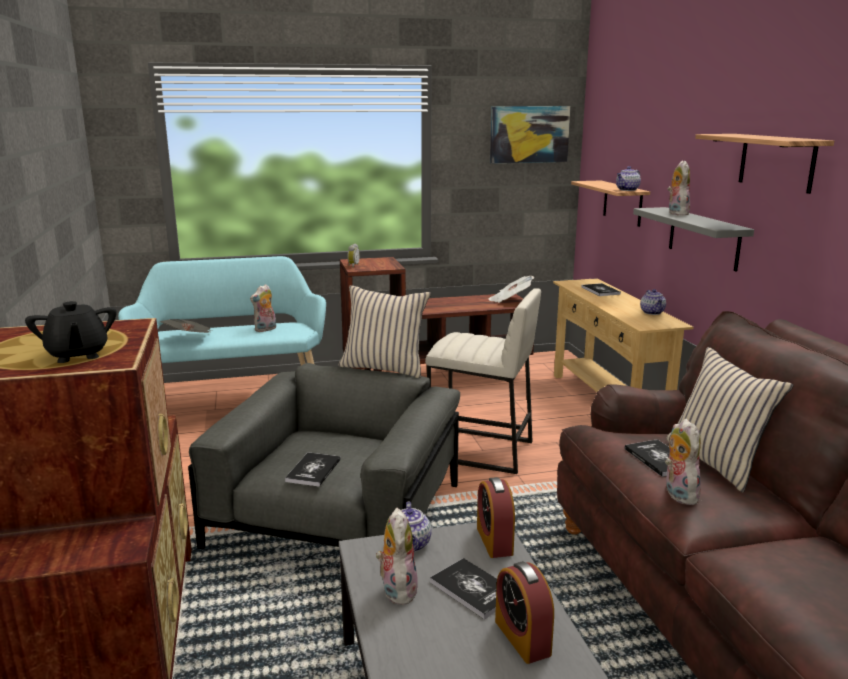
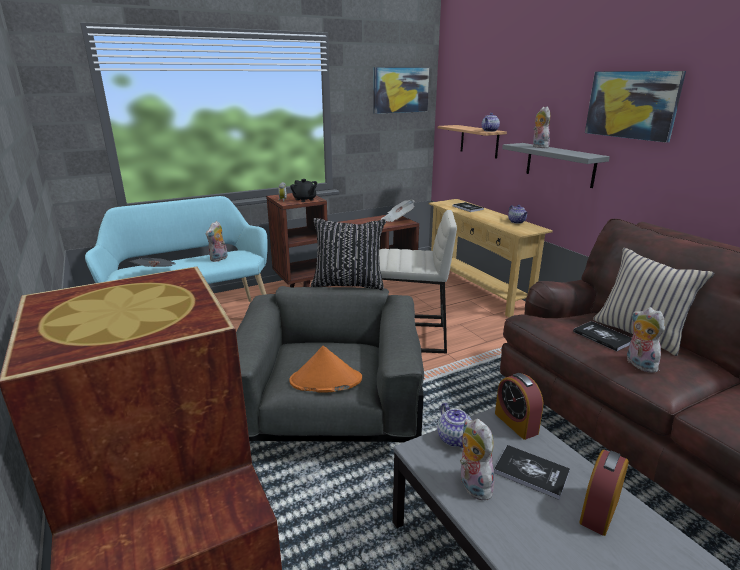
camera: 15 degrees left, 5 degrees up
(77, 355) = (155, 318): black teapot -> black teapot (304, 200)
(313, 470) = (325, 380): book -> orange hat
(384, 368) = (348, 284): beige pillow -> black pillow
(522, 637) = (599, 511): alarm clock -> alarm clock turned 75 degrees clockwise
(776, 162) = (631, 105): shelf -> picture

